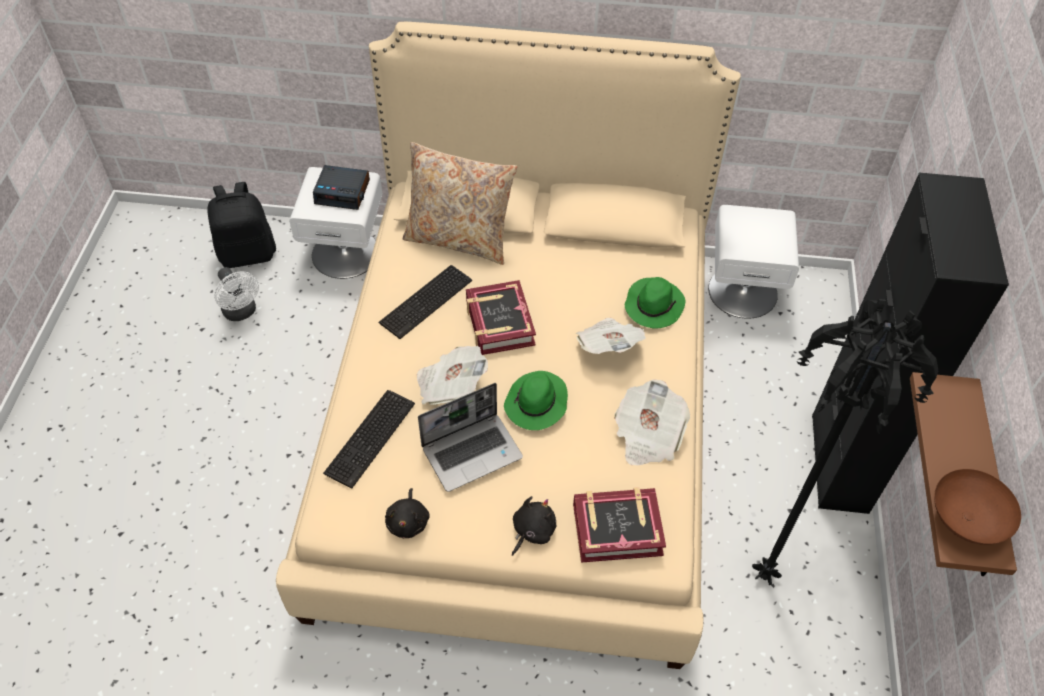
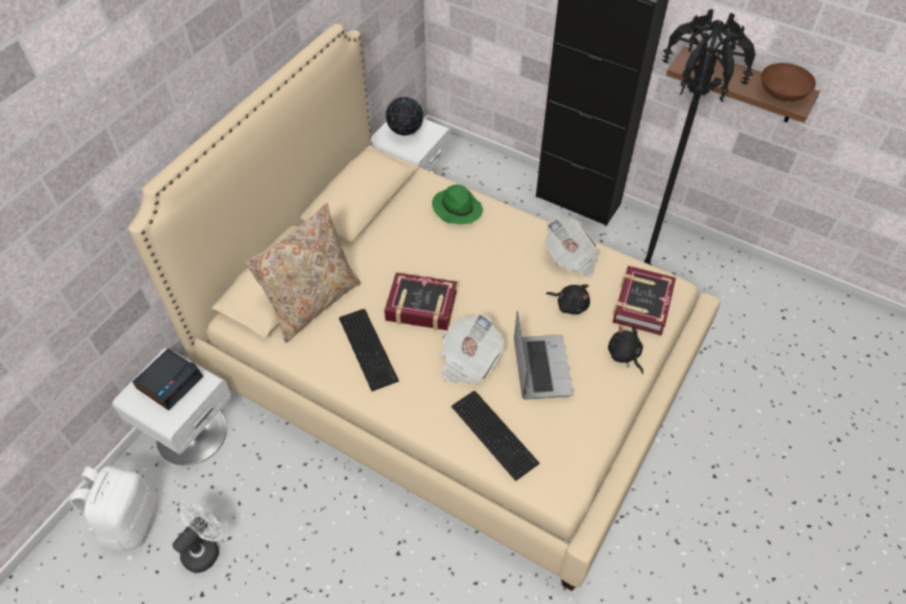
camera: 65 degrees left, 0 degrees up
(242, 312) = (205, 549): white fan -> white fan turned 45 degrees counterclockwise
(248, 253) = (130, 522): black backpack -> white backpack
(408, 521) = (585, 433): black plush toy -> black plush toy (570, 305)
(536, 404) = (513, 311): green hat -> none
(608, 346) = (481, 249): newspaper -> none
(755, 232) = (405, 135): none -> globe

